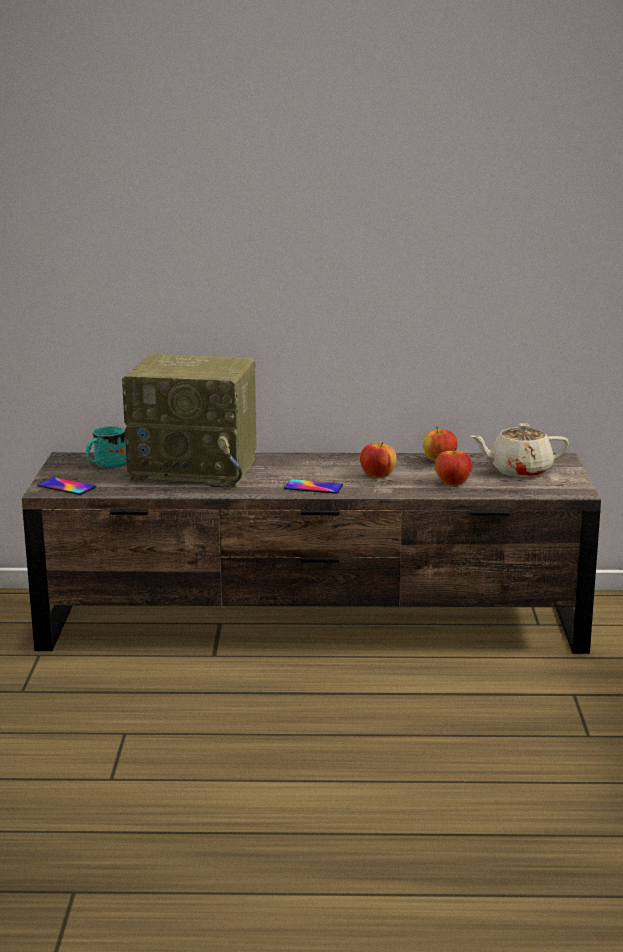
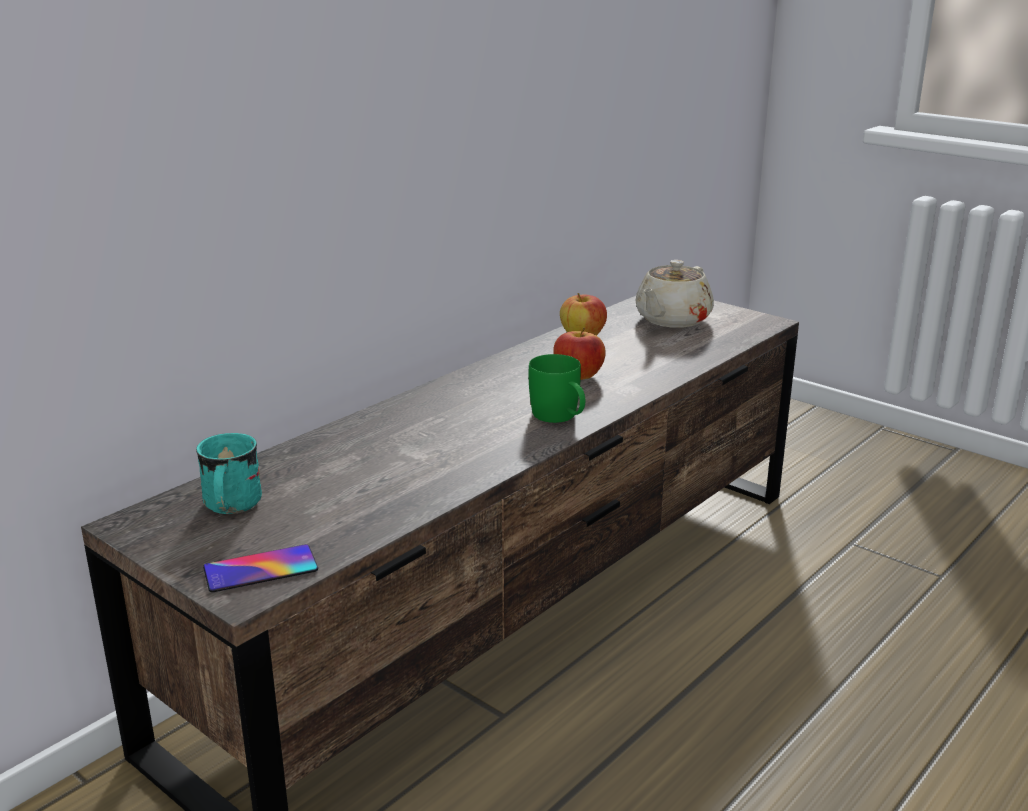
camera: 50 degrees left, 5 degrees up
(196, 469) = (370, 455): radio -> none
(313, 487) = (560, 417): phone -> green mug
(452, 483) = (661, 355): apple -> none

